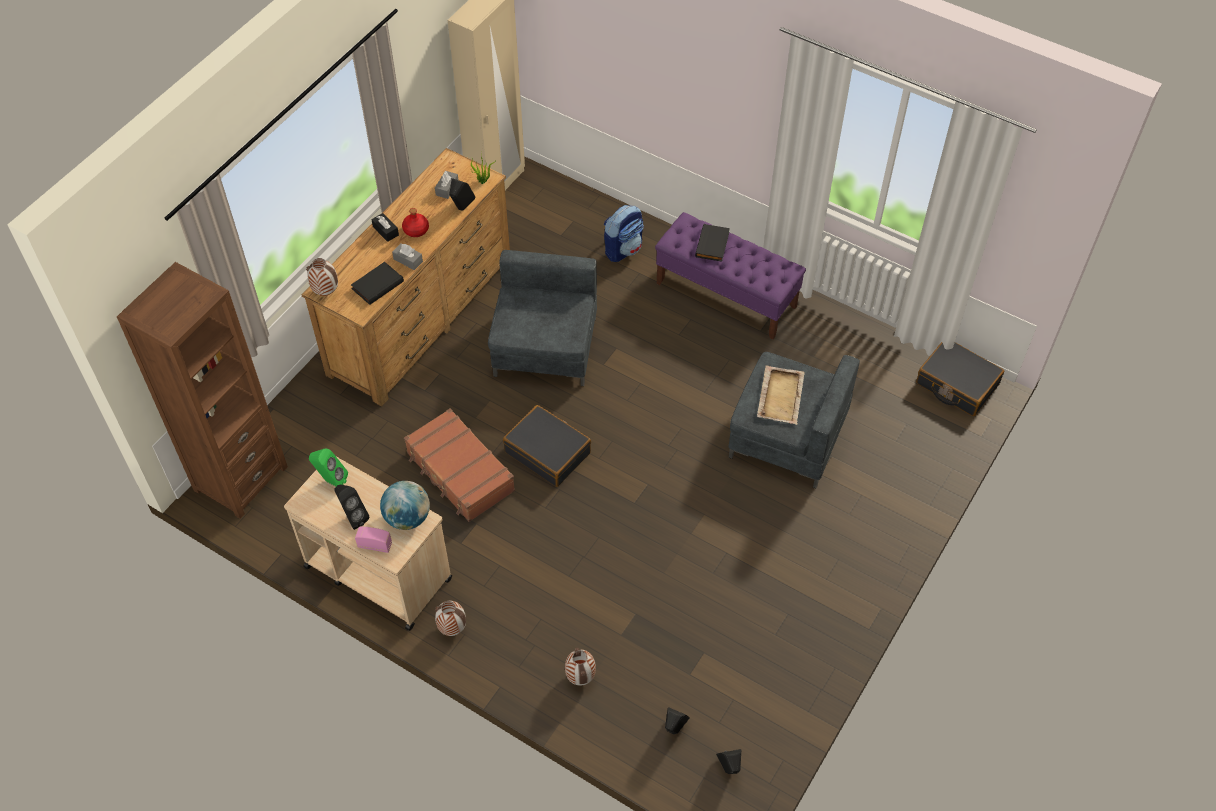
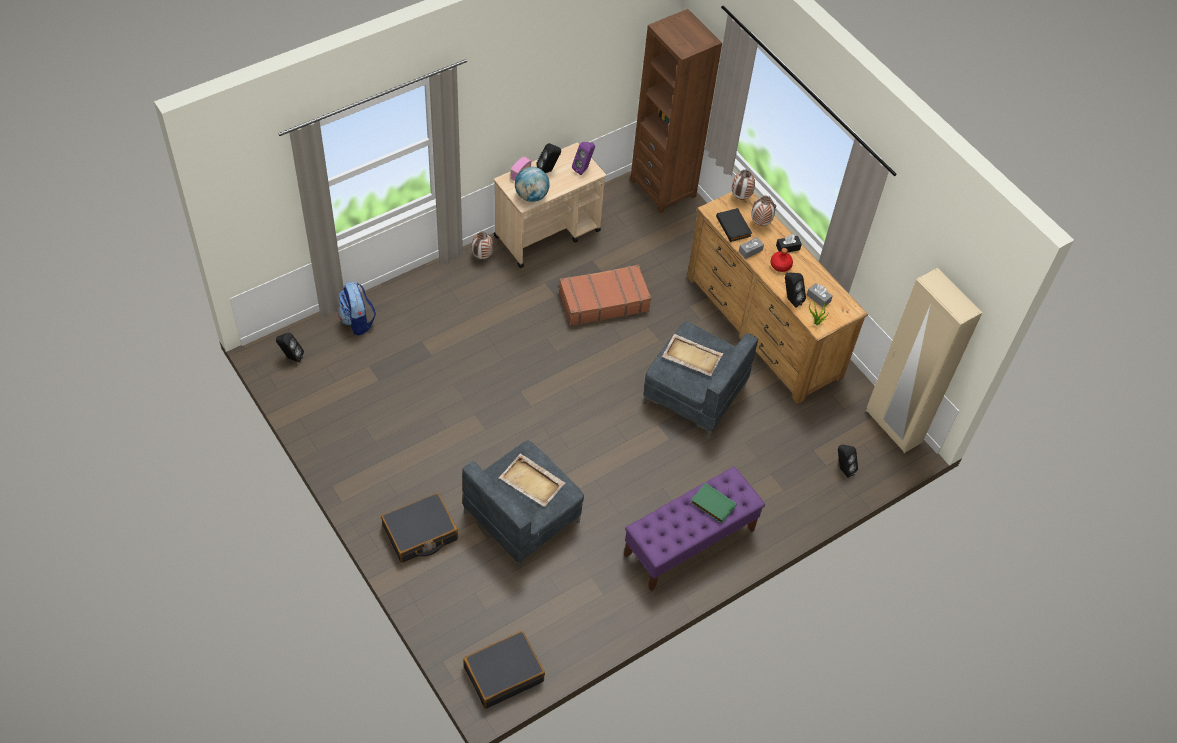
camera: 110 degrees right, 0 degrees up
(331, 480) = (583, 168): green speaker -> purple speaker
(537, 320) = (691, 356): none -> beige tray
(548, 452) = (593, 357): black suitcase -> black suitcase (420, 533)
(581, 678) = (405, 308): vase -> vase (760, 223)
(623, 249) = (777, 489): backpack -> backpack (358, 321)
(674, 731) = (336, 340): black speaker -> black speaker (843, 469)
(713, 245) = (712, 505): black book -> green book

